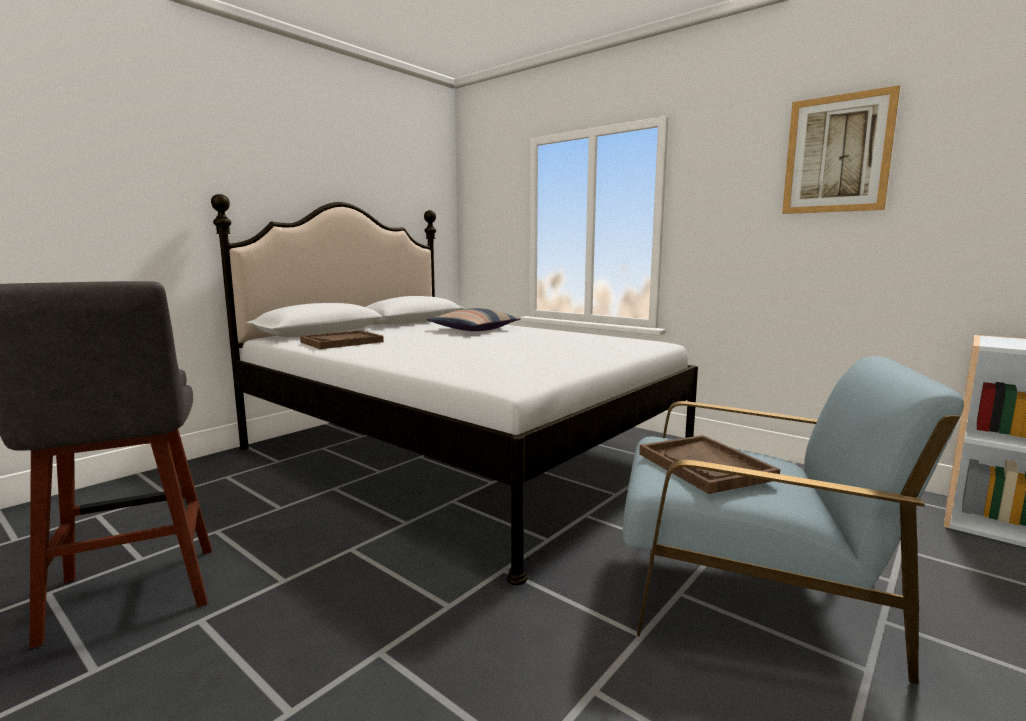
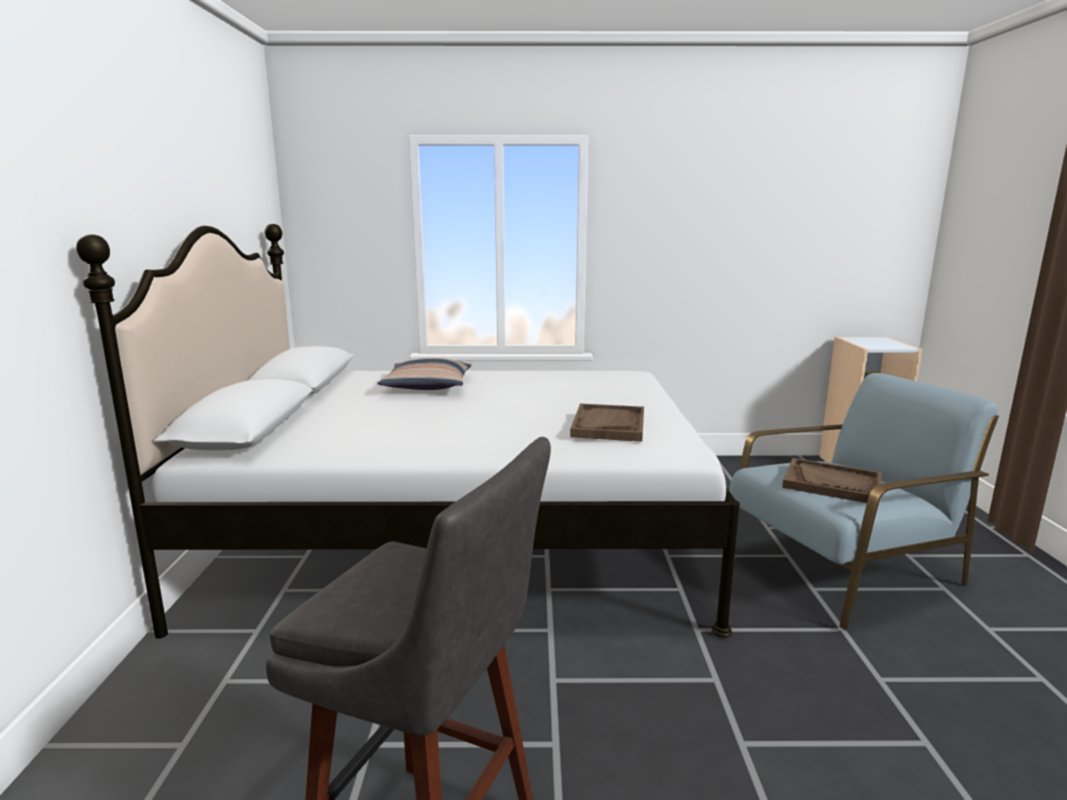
camera: 40 degrees left, 5 degrees up
(342, 342) = (342, 439): brown tray -> brown tray (608, 425)
(837, 154) = (743, 193): picture -> none

